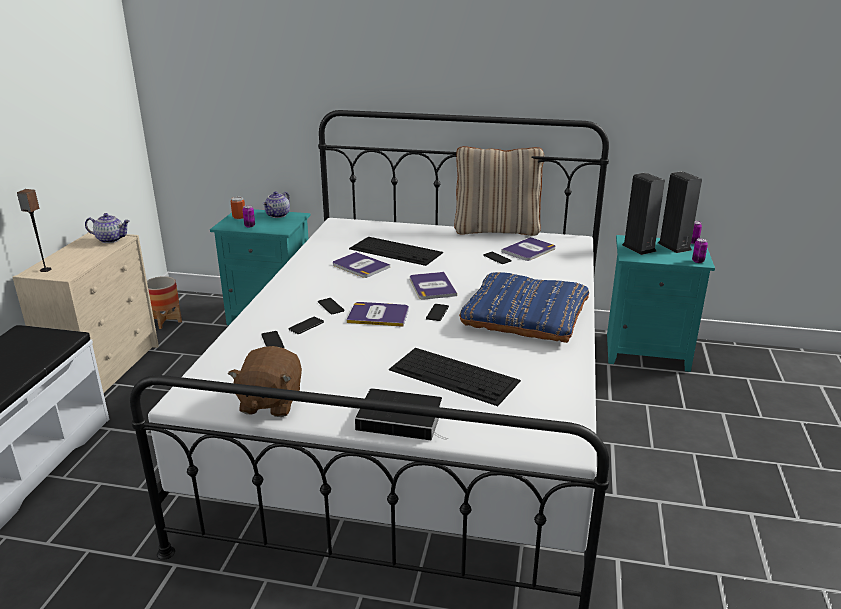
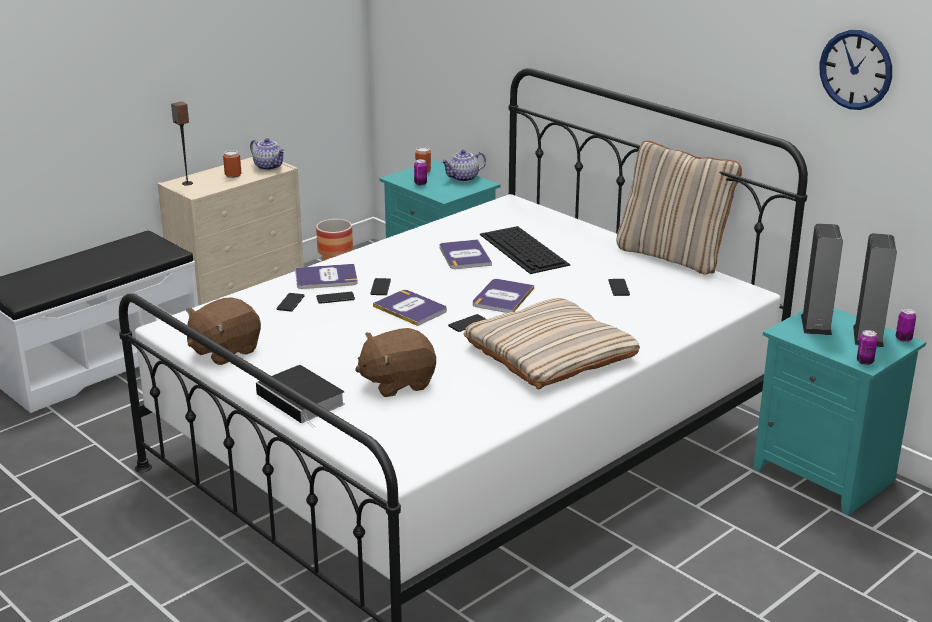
camera: 35 degrees right, 0 degrees up
(84, 253) = (233, 175): none -> can
(455, 375) = (397, 382): keyboard -> brown plush toy
(525, 315) = (550, 353): blue pillow -> beige pillow
(529, 250) = (671, 289): book -> book (326, 278)
(640, 58) = (856, 69): none -> wall clock

